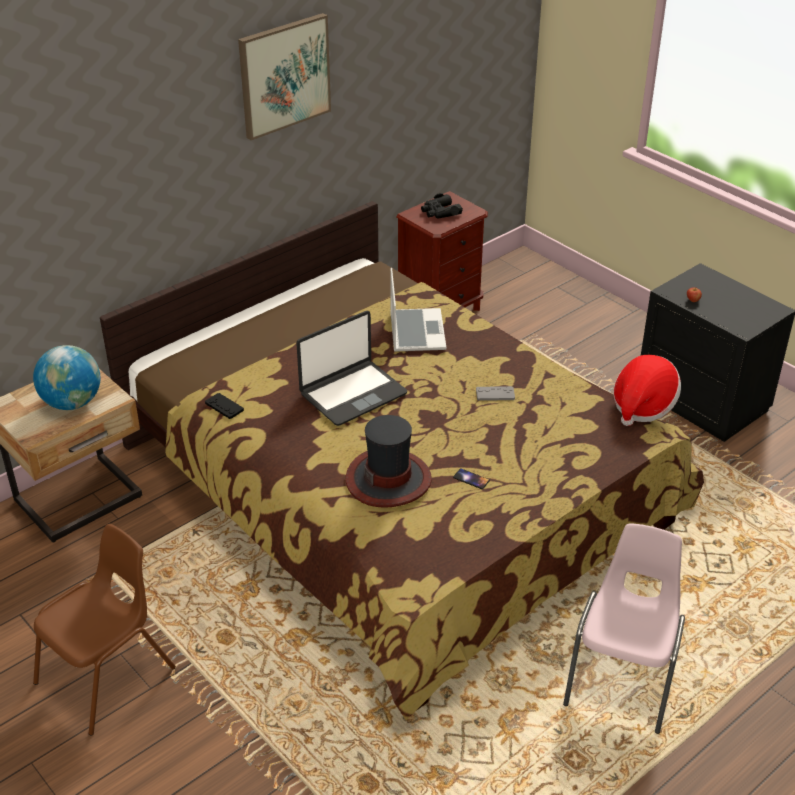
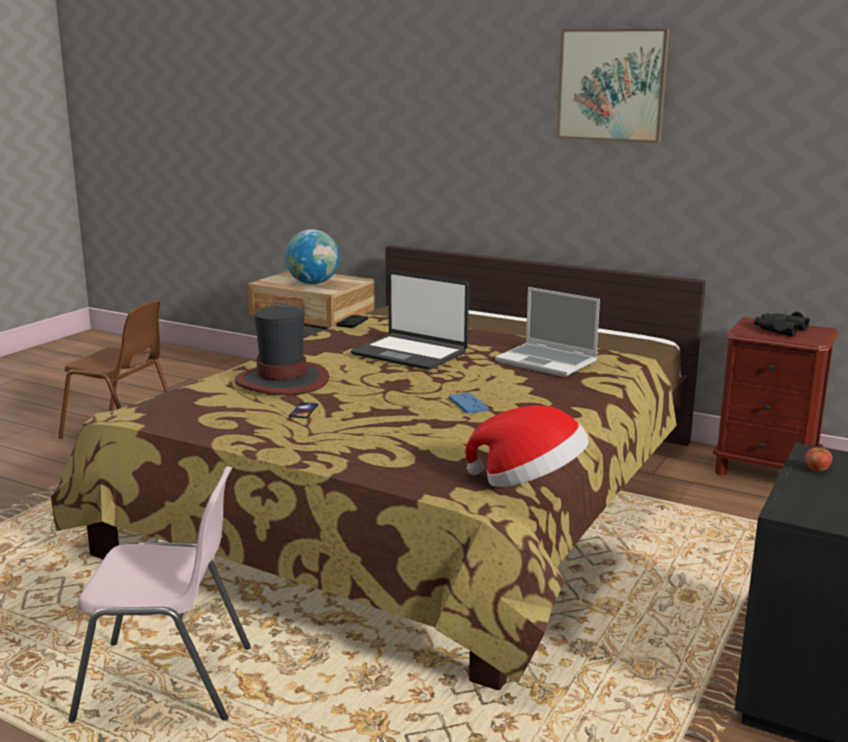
camera: 70 degrees right, 20 degrees down
(416, 331) = (547, 362): laptop -> laptop turned 60 degrees clockwise
(495, 394) = (468, 404): grey game controller -> blue game controller

